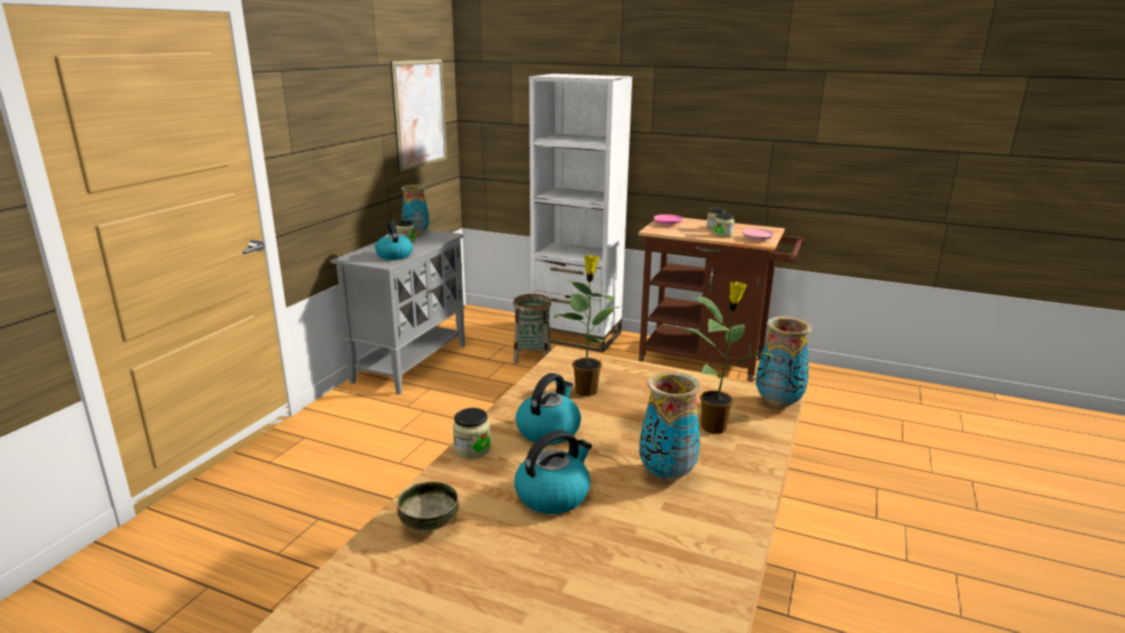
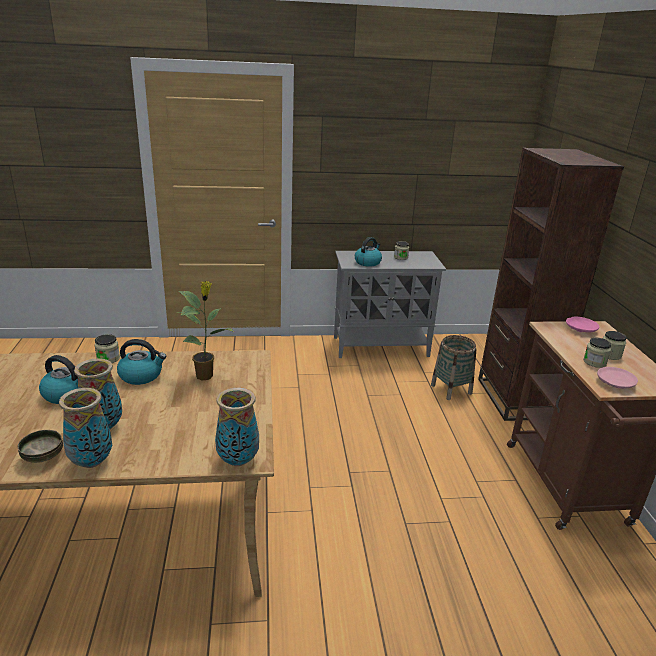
camera: 60 degrees right, 5 degrees up
(416, 234) = (420, 256): vase -> vase (92, 461)
(420, 113) = (469, 163): picture -> none
(429, 523) = (30, 367): bowl -> bowl (43, 457)
(576, 336) = (514, 398): white bookcase -> brown bookcase
(715, 427) = (179, 436): potted plant -> none

